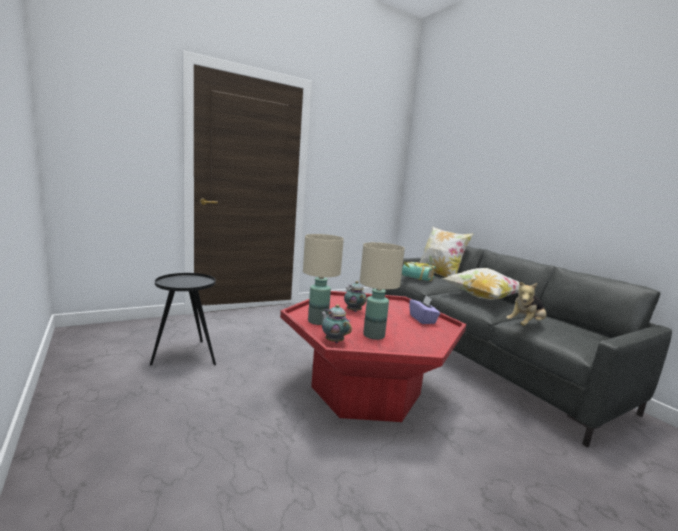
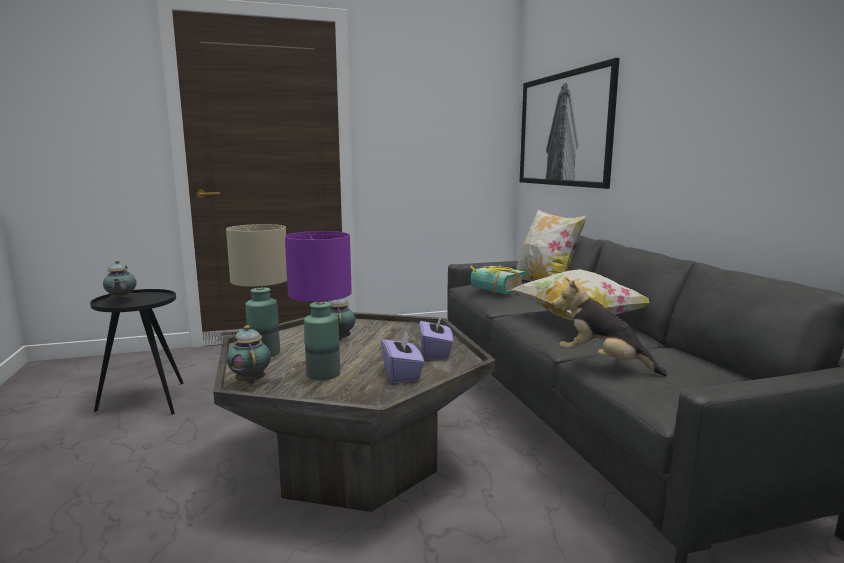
camera: 15 degrees right, 0 degrees up
(175, 282) = (121, 301): none -> teapot
(366, 390) = (355, 460): red coffee table -> grey coffee table
(373, 335) = (322, 374): beige table lamp -> purple table lamp
(420, 334) = (402, 374): none -> purple tissue box
(447, 177) = (565, 130): none -> picture
(526, 325) = (603, 363): plush toy -> plush toy turned 60 degrees clockwise

